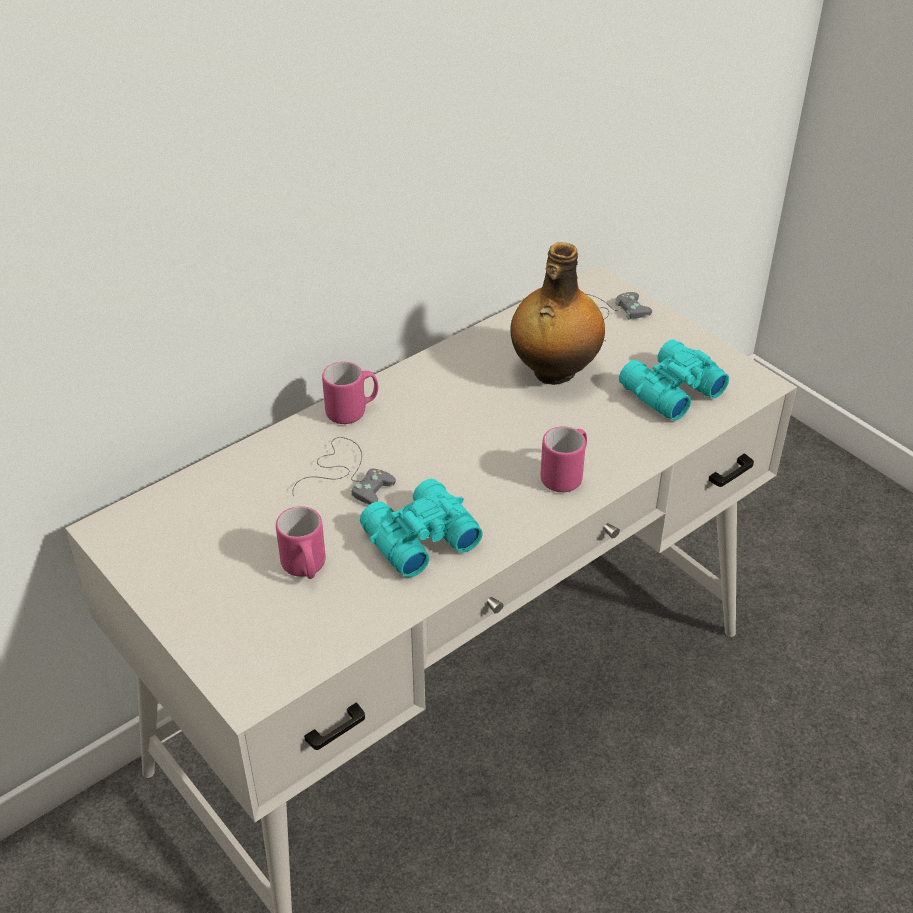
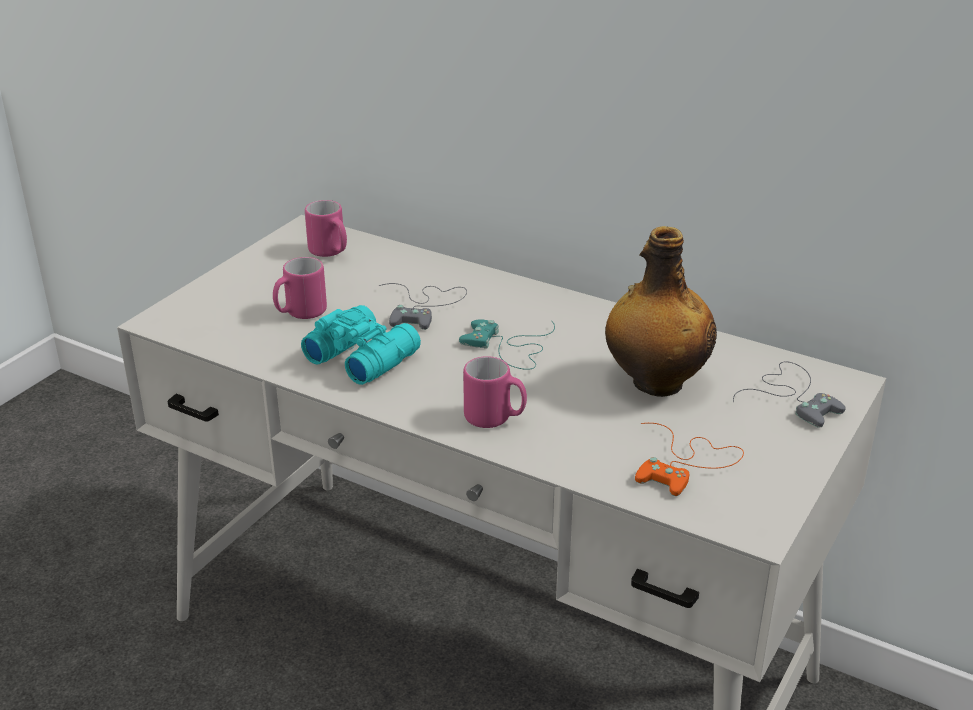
camera: 70 degrees right, 10 degrees down
(352, 411) = (510, 291): pink mug -> pink mug (330, 252)
(455, 438) = (509, 348): none -> turquoise game controller
(668, 390) = (686, 463): turquoise binoculars -> orange game controller

